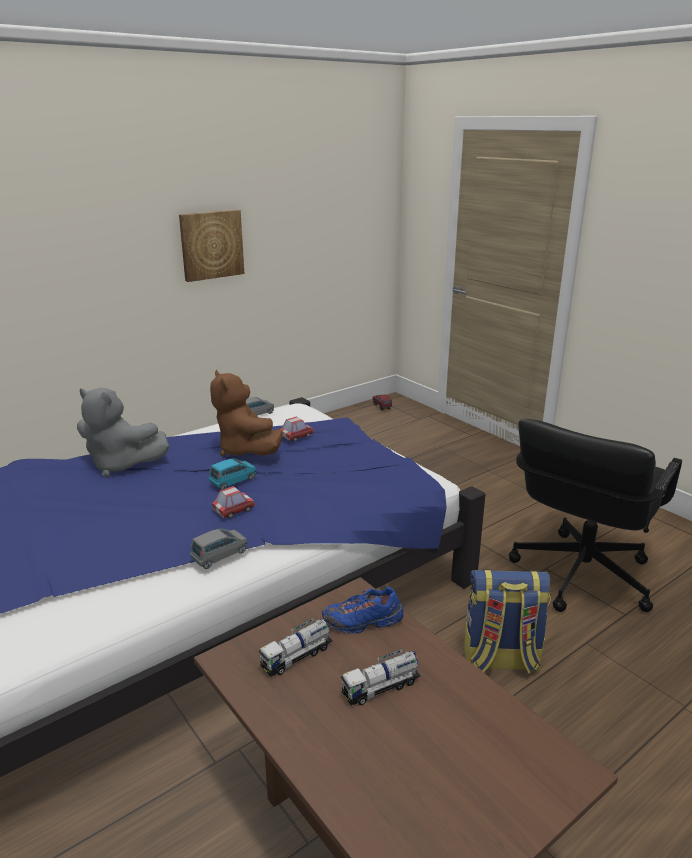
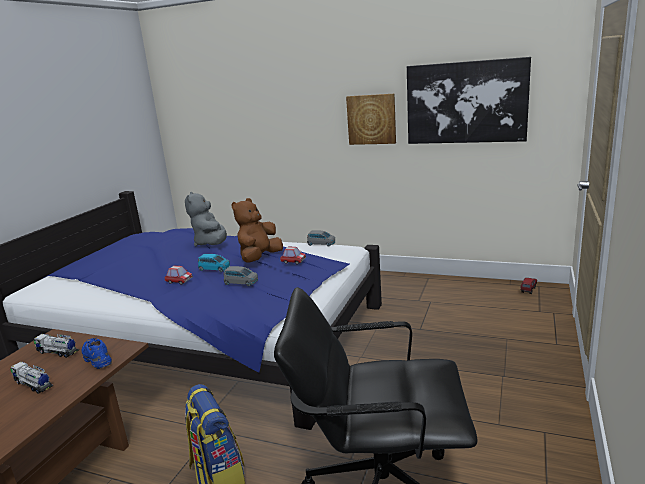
camera: 60 degrees right, 5 degrees down
(220, 555) = (132, 296): grey toy car -> grey toy car (241, 282)
(310, 218) = (466, 102): none -> picture

